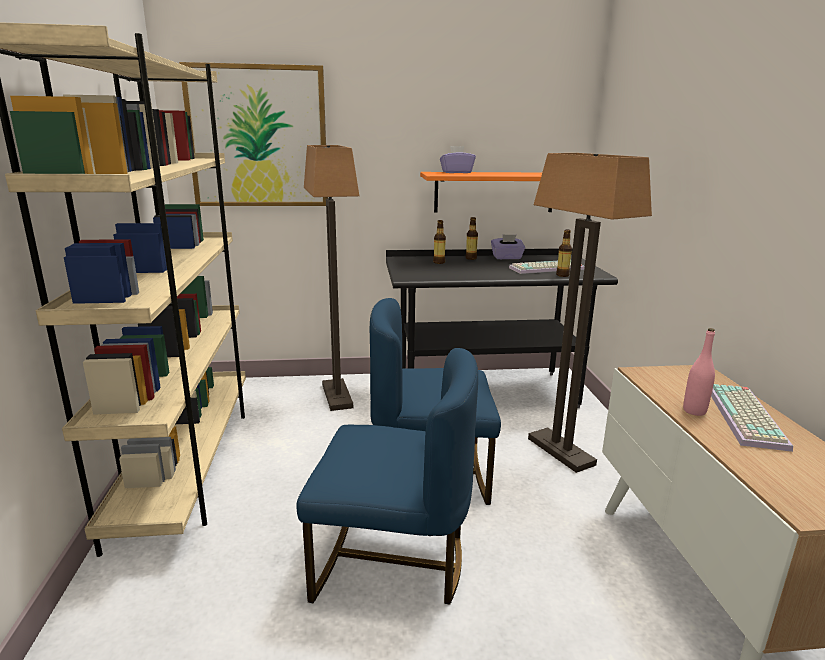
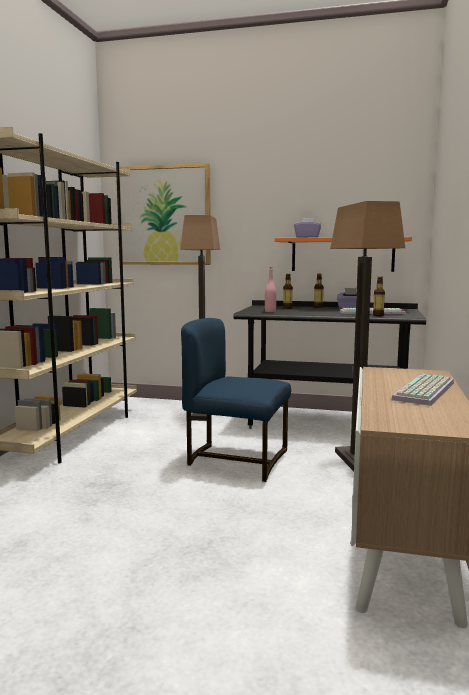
camera: 20 degrees right, 10 degrees down
(392, 562) = (164, 497): blue chair -> none
(694, 411) = (385, 386): pink bottle -> pink bottle (270, 311)

